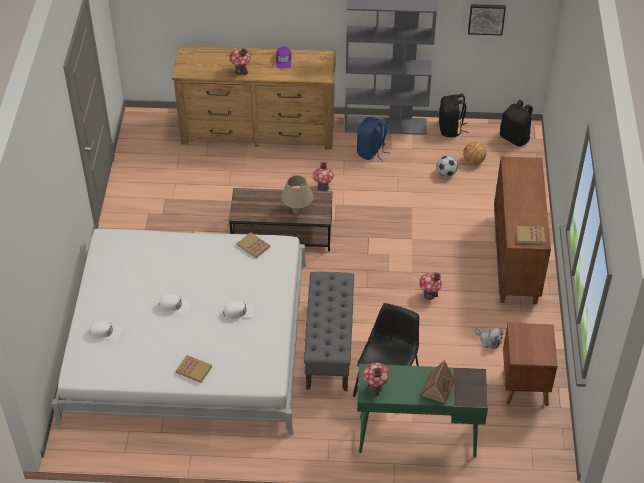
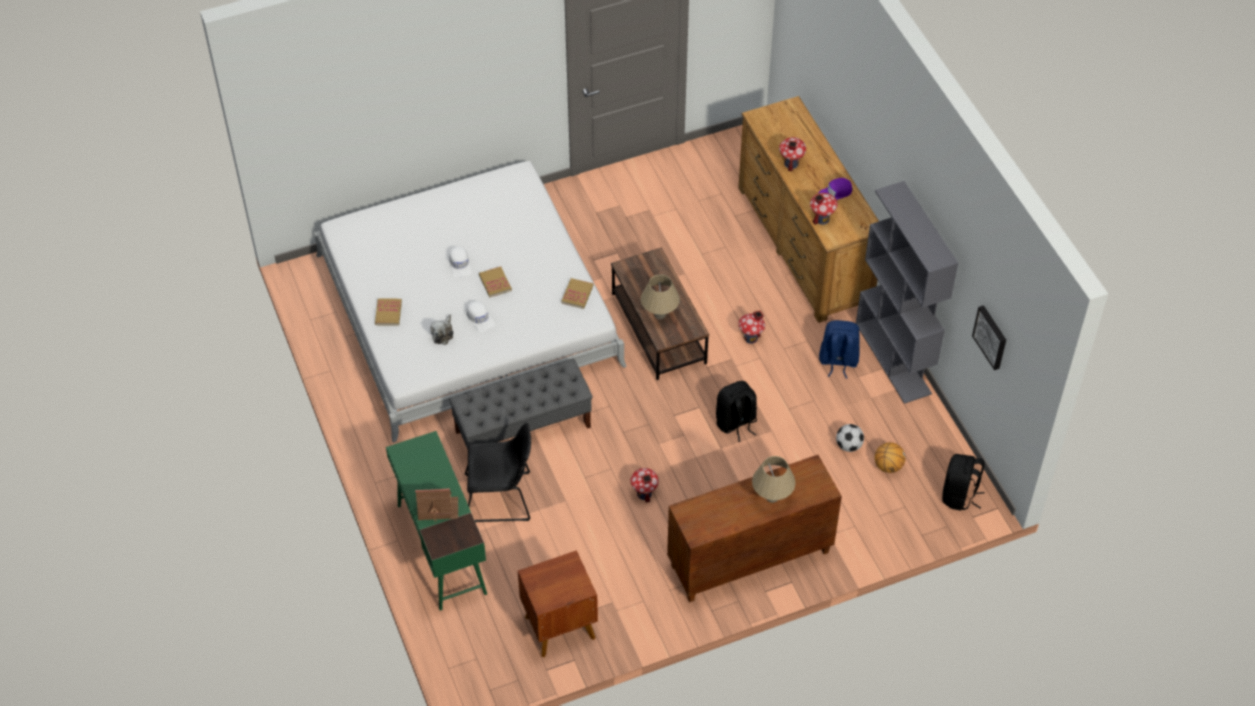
camera: 65 degrees right, 5 degrees up
(105, 332) = (400, 227): white cap -> none
(375, 387) = (411, 455): toy house -> toy house (821, 219)
(451, 129) = (930, 424): black backpack -> black backpack (736, 423)
(488, 340) = (607, 572): plush toy -> plush toy (443, 333)
(526, 191) = (772, 497): none -> beige table lamp
(530, 236) = (700, 522): book -> book (495, 283)

